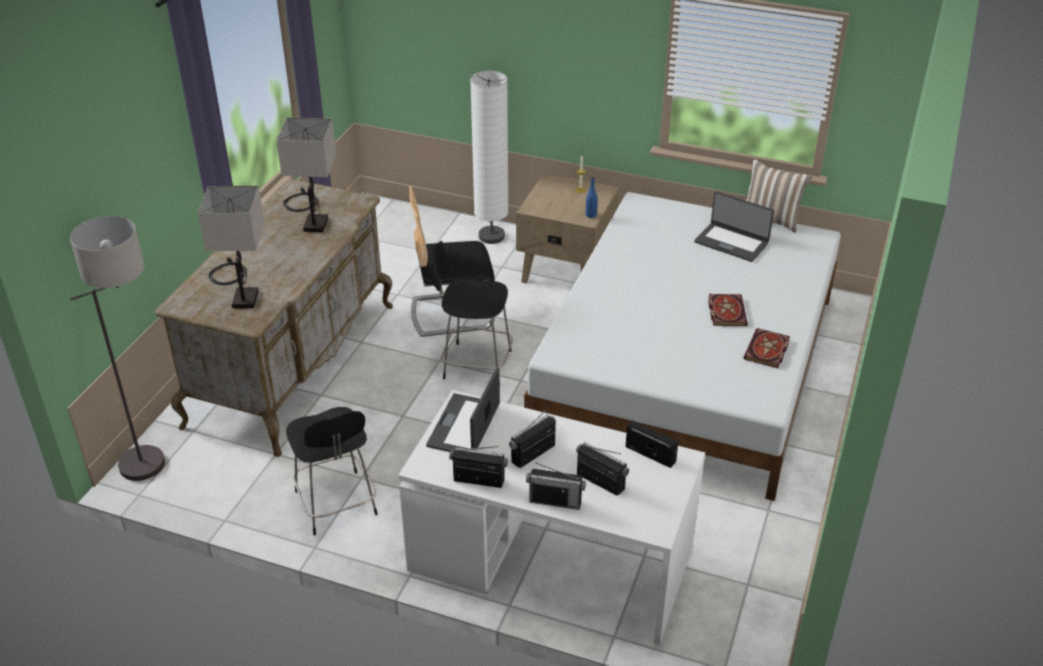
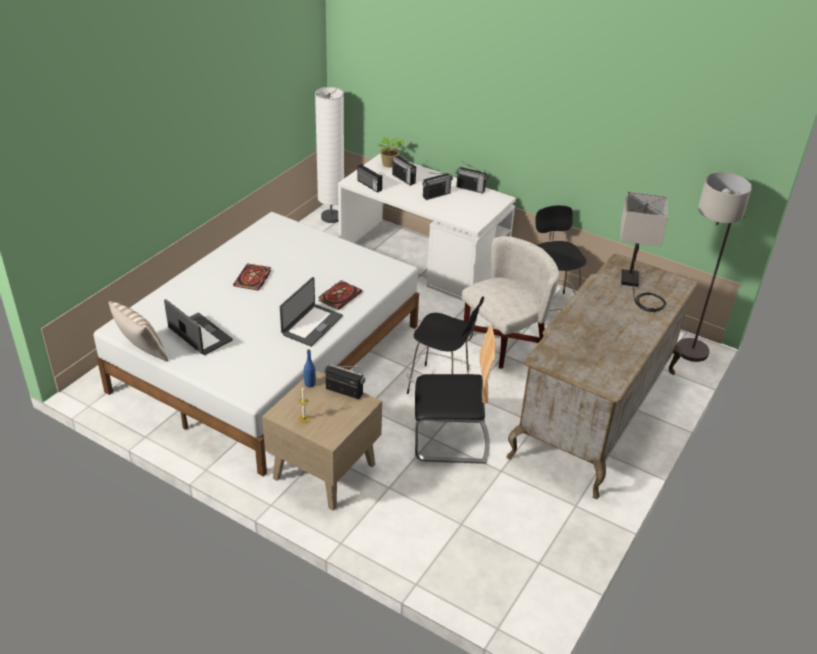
camera: 170 degrees left, 0 degrees up
(310, 214) = (589, 350): table lamp -> none
(403, 434) = (504, 342): none -> white armchair
(465, 426) = (473, 213): laptop -> laptop (311, 325)
(491, 236) = (387, 534): white floor lamp -> white floor lamp (331, 217)
(555, 501) = (431, 175): radio -> radio (344, 391)
(640, 514) = (389, 165): none -> potted plant
(767, 351) = (246, 249): book -> book (340, 296)

